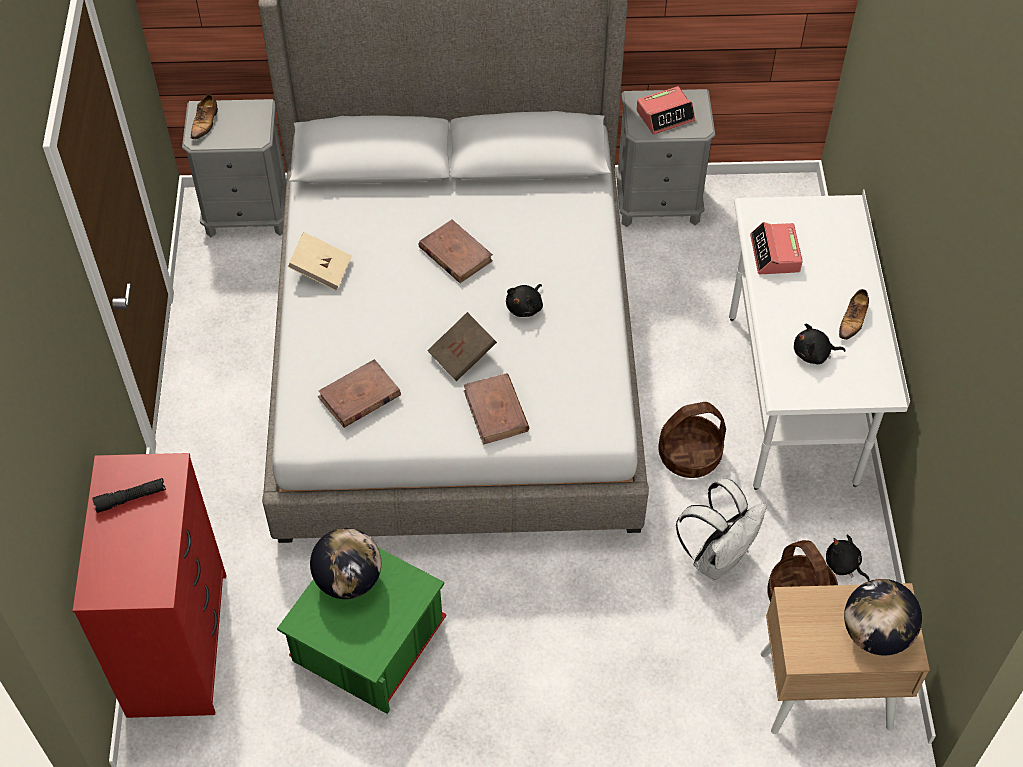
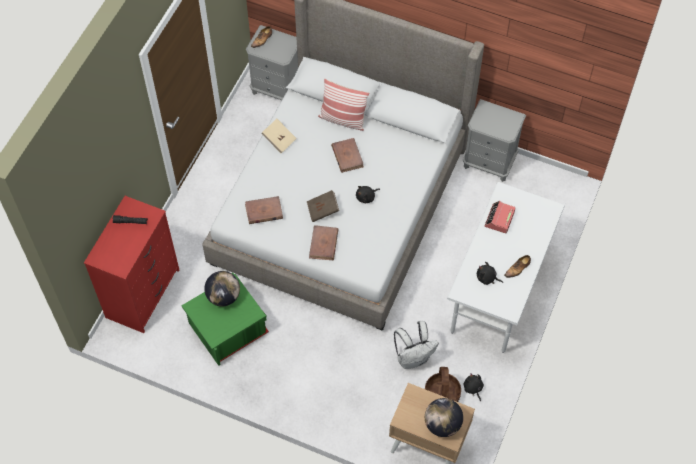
camera: 25 degrees right, 5 degrees up
(414, 199) = (342, 119): none -> pillow
(665, 115) = (494, 121): alarm clock -> none
(689, 455) = (428, 302): basket -> none

